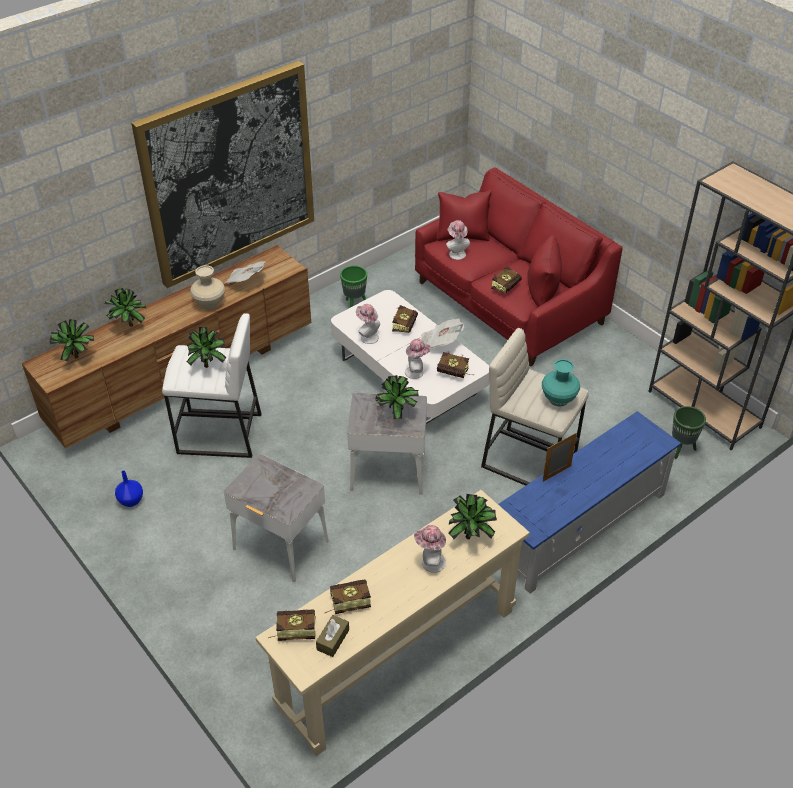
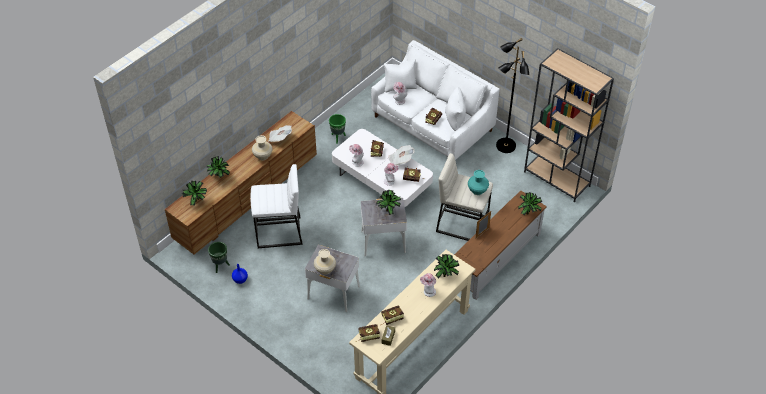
camera: 10 degrees left, 5 degrees up
(209, 365) = (275, 196): potted plant -> potted plant (528, 212)
(229, 174) = (266, 79): picture -> none
(258, 498) = (325, 270): none -> beige vase
(507, 304) = (431, 124): red sofa -> white sofa
(578, 525) = (496, 258): blue tv stand -> brown tv stand
(622, 349) = (505, 146): none -> black floor lamp
(680, 449) = (546, 205): green planter -> green planter (220, 266)

